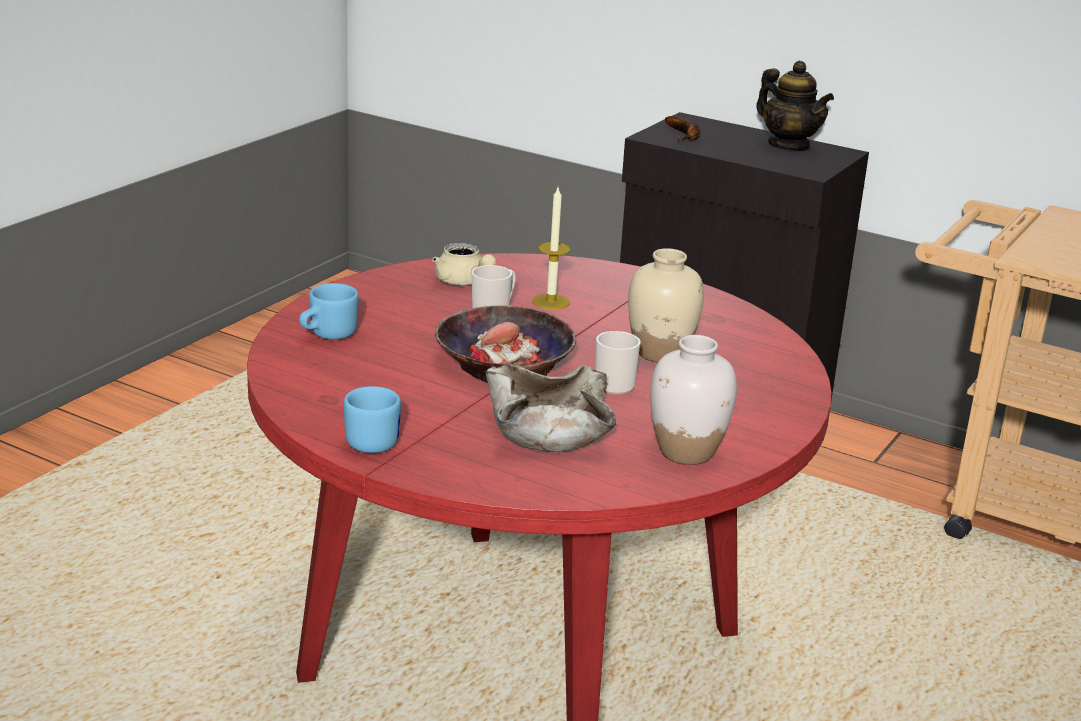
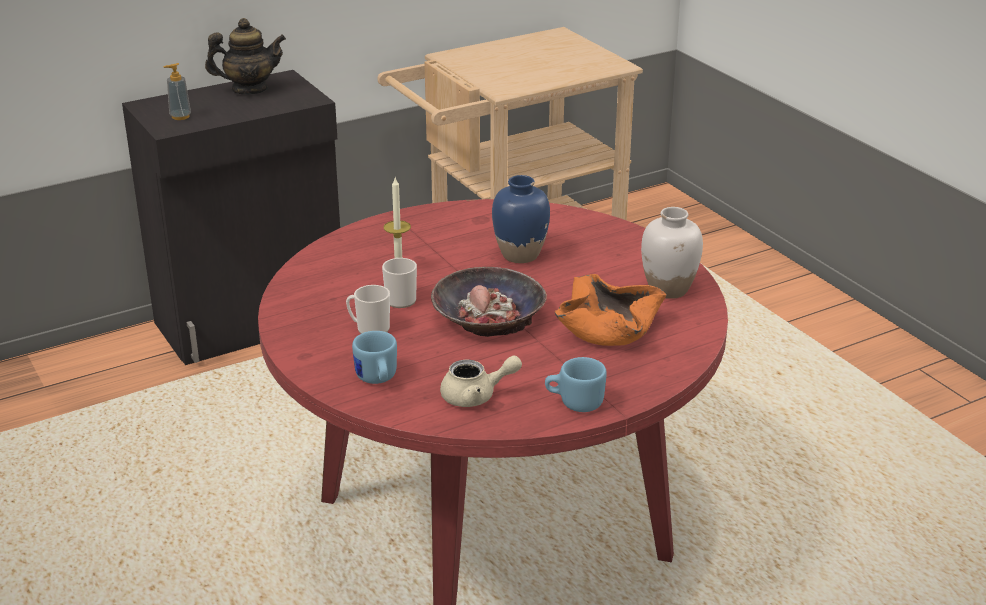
camera: 60 degrees left, 5 degrees up
(464, 282) = (328, 295): beige teapot -> beige teapot (476, 396)
(550, 430) = (607, 328): beige bowl -> orange bowl
(611, 384) = (553, 286): mug -> mug (369, 329)
(660, 353) = (520, 255): beige vase -> blue vase
(685, 135) = (180, 116): banana -> soap dispenser

